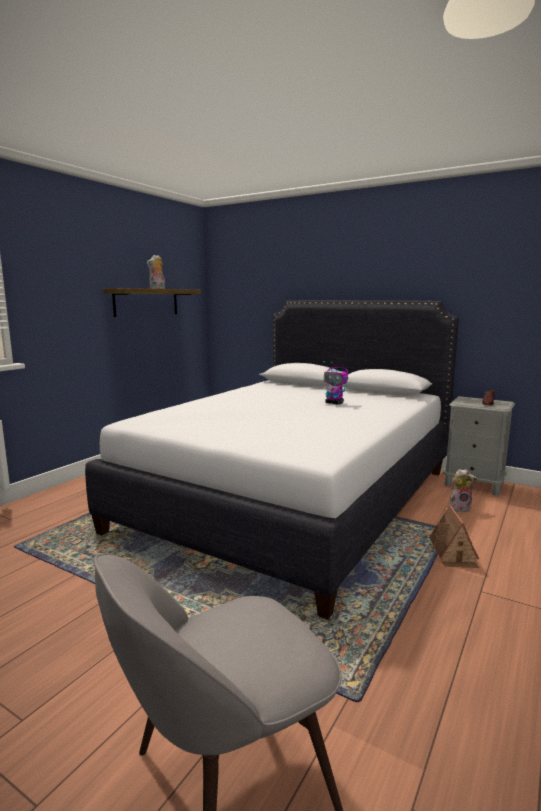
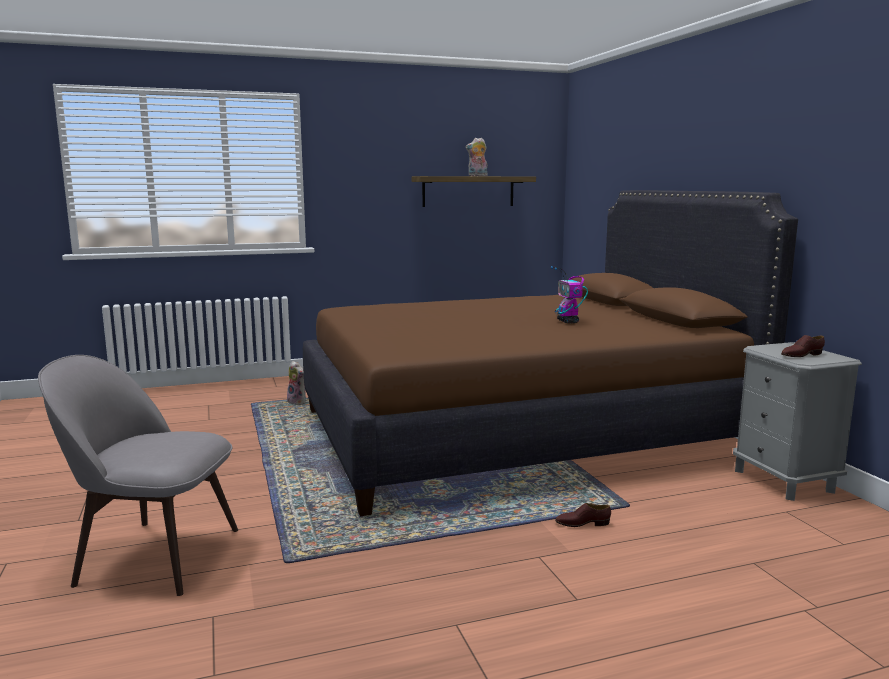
camera: 40 degrees right, 0 degrees up
(293, 498) = (516, 431): white bed -> brown bed
(453, 553) = (582, 523): toy house -> brown shoe
(460, 508) = (696, 494): plush toy -> plush toy (298, 402)

